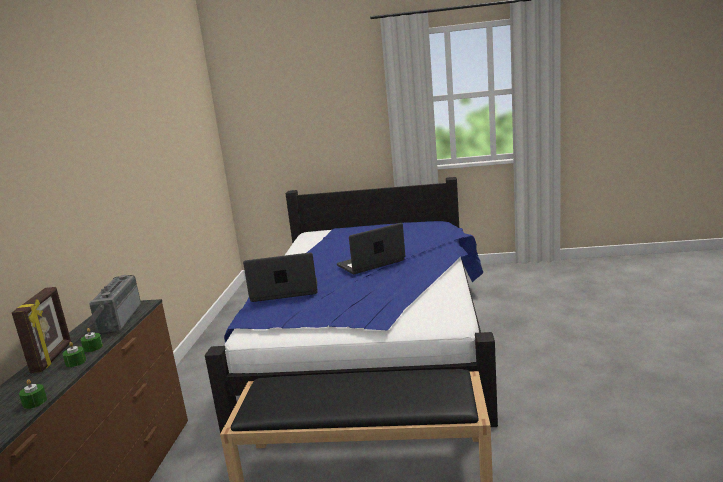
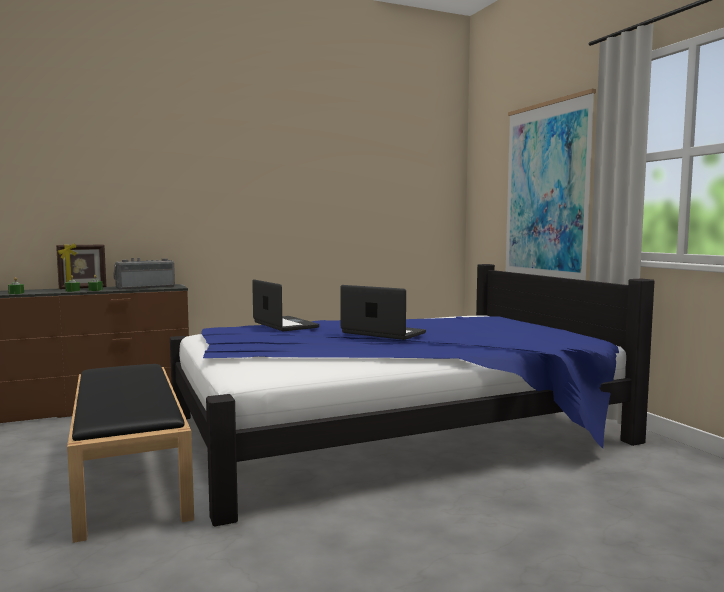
camera: 60 degrees right, 10 degrees down
(329, 129) = (546, 196): none -> picture

